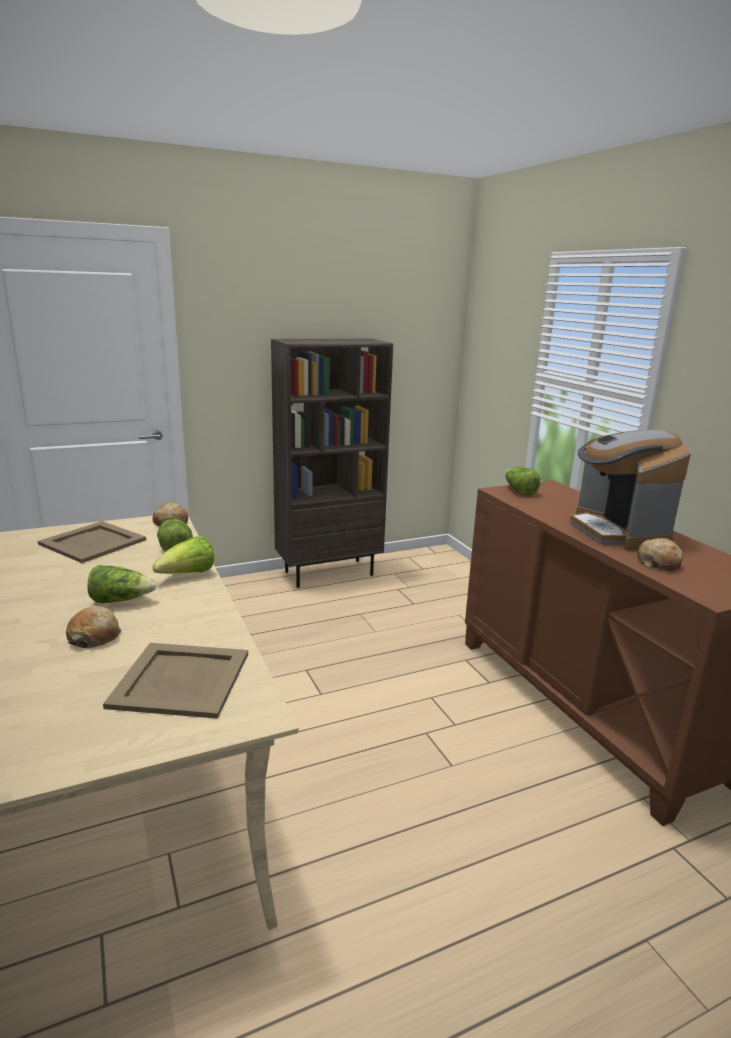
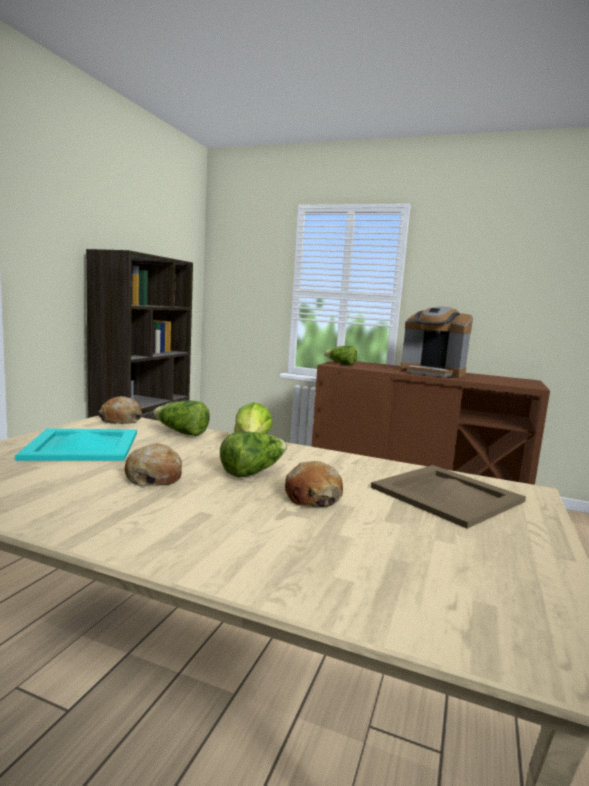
camera: 45 degrees left, 10 degrees down
(94, 542) = (84, 445): beige tray -> turquoise tray
(658, 563) = (482, 380): bread -> bread (154, 477)

